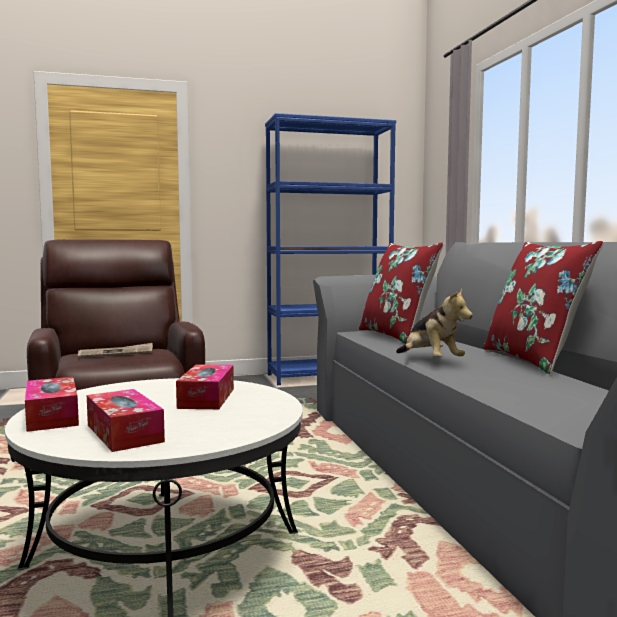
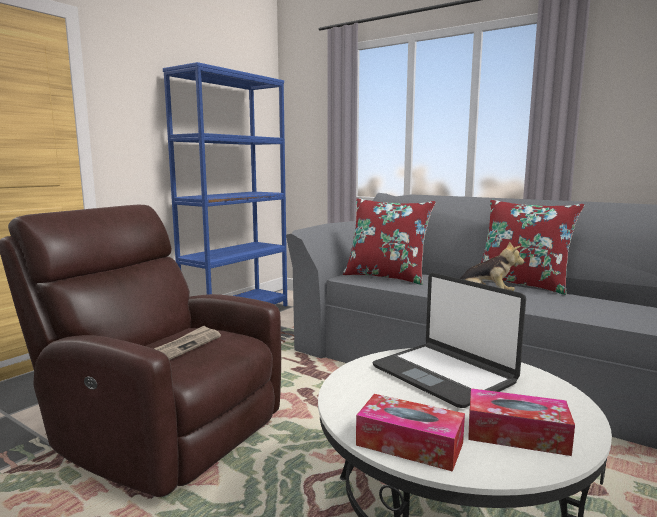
camera: 40 degrees left, 5 degrees up
(206, 398) = (444, 374): tissue box -> laptop

